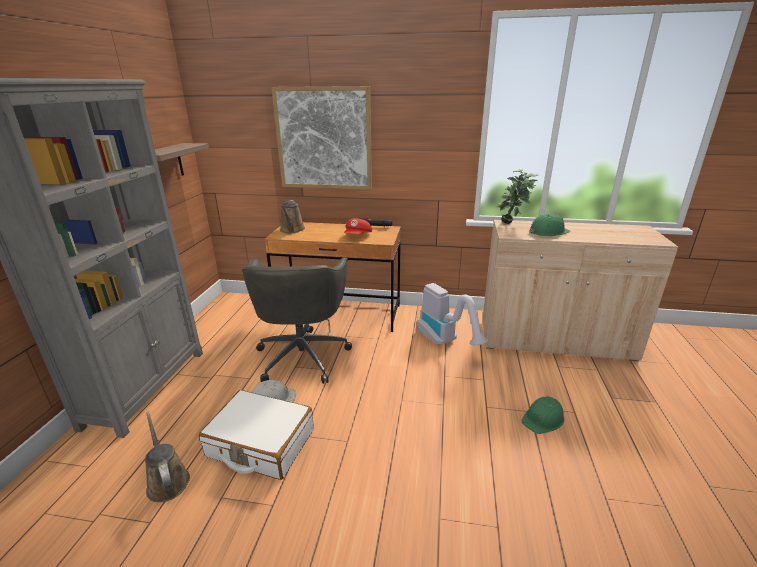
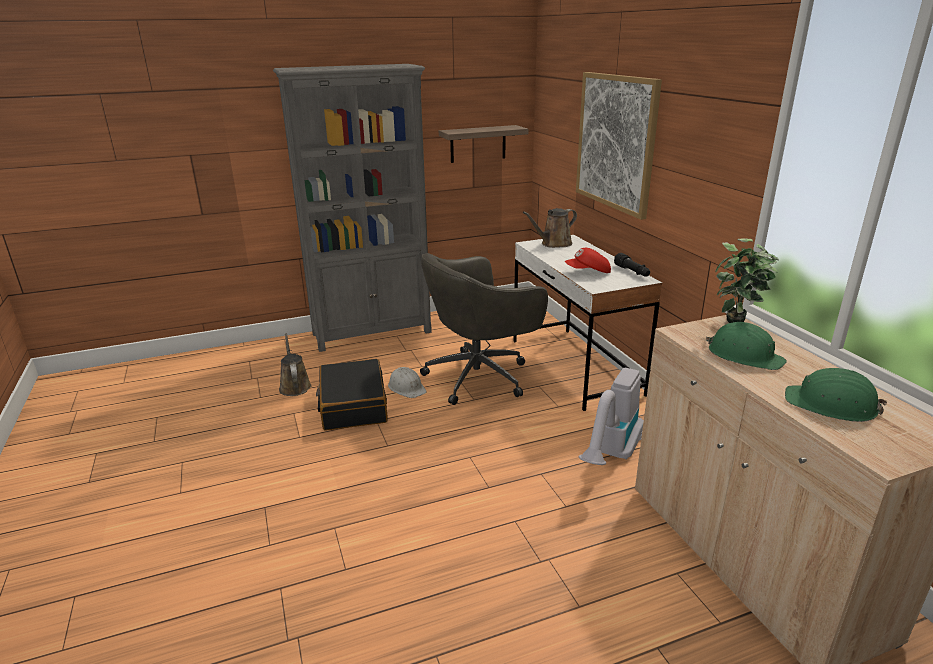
camera: 60 degrees right, 0 degrees up
(167, 481) = (294, 386): brown watering can -> brown watering can turned 45 degrees counterclockwise
(260, 443) = (353, 405): white suitcase -> black suitcase
(339, 314) = (574, 367): brown desk -> white desk
(543, 419) = (536, 576): green hard hat -> green hard hat (831, 404)

